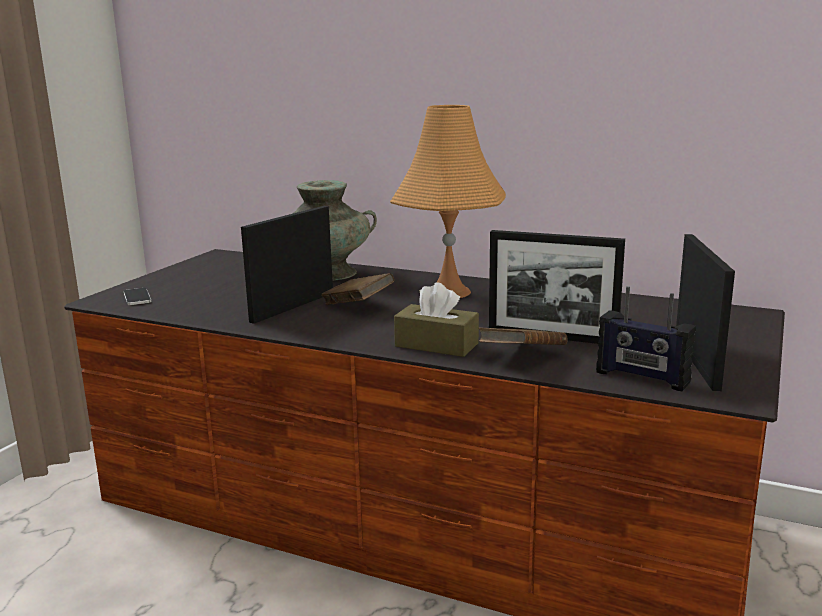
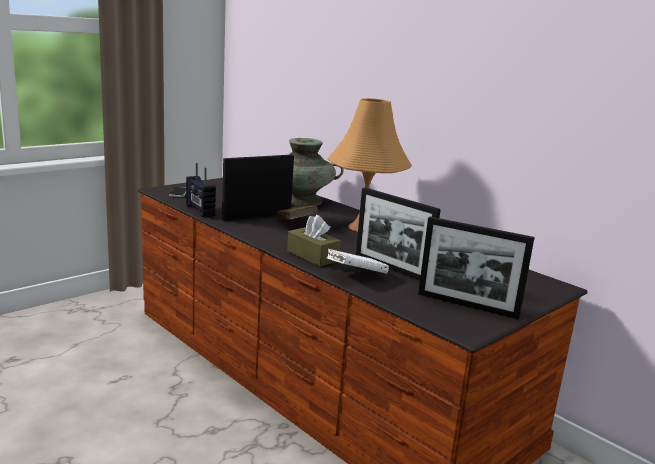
camera: 20 degrees right, 0 degrees up
(522, 357) = (355, 275): brown book -> white book
(642, 378) = (415, 305): radio -> radio (199, 210)
(696, 362) = (467, 305): picture frame -> picture frame turned 90 degrees clockwise

